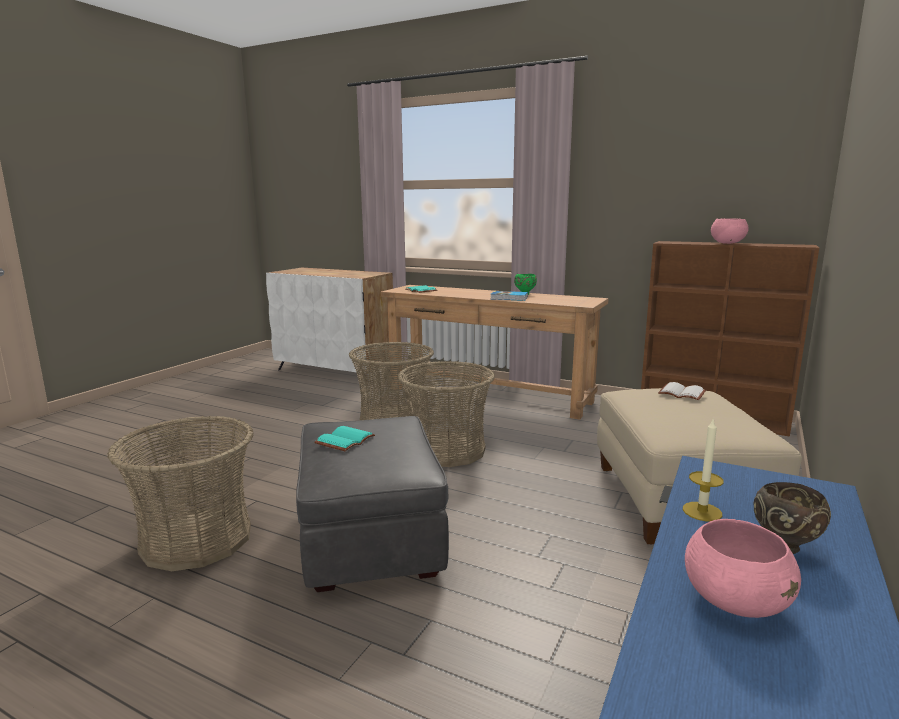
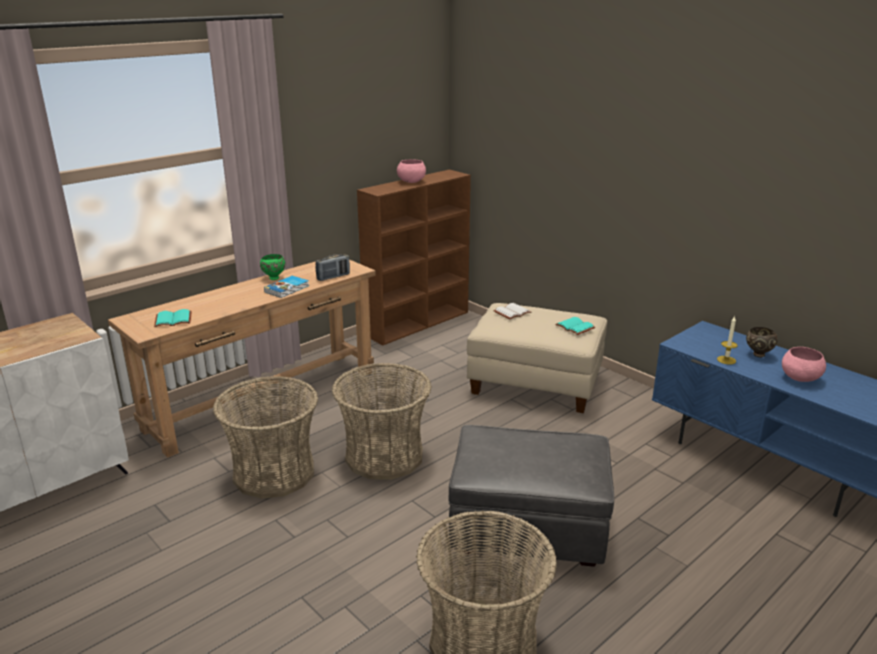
camera: 70 degrees left, 10 degrees up
(344, 440) = (520, 464): turquoise book -> turquoise book (574, 327)
(554, 302) = (333, 277): none -> radio

